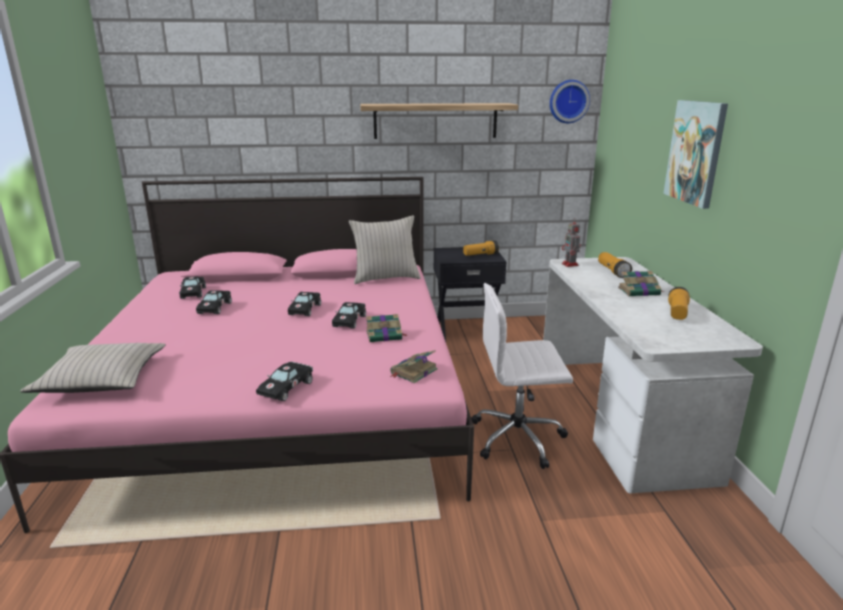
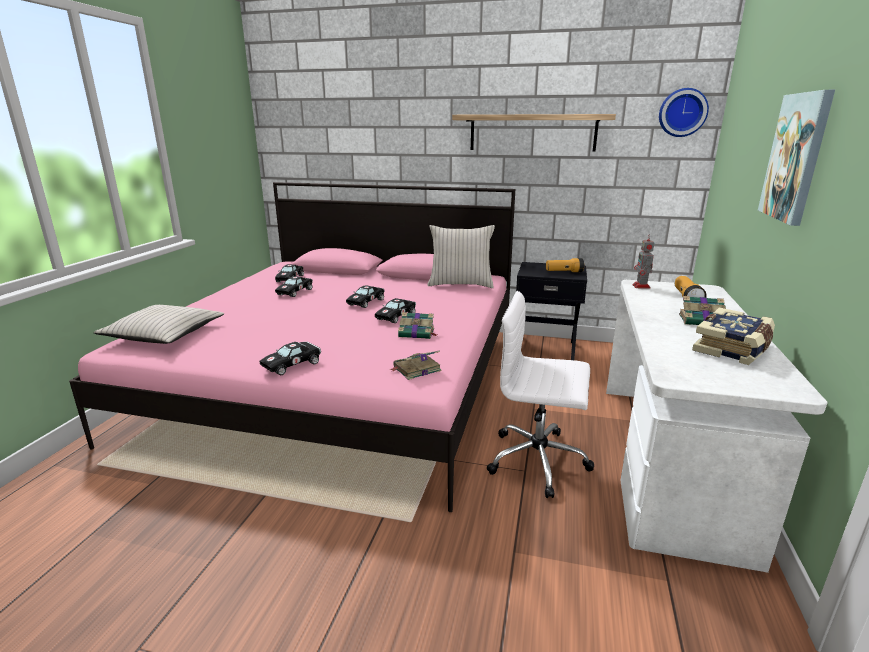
camera: 20 degrees right, 0 degrees up
(677, 313) = (733, 349): flashlight -> book

